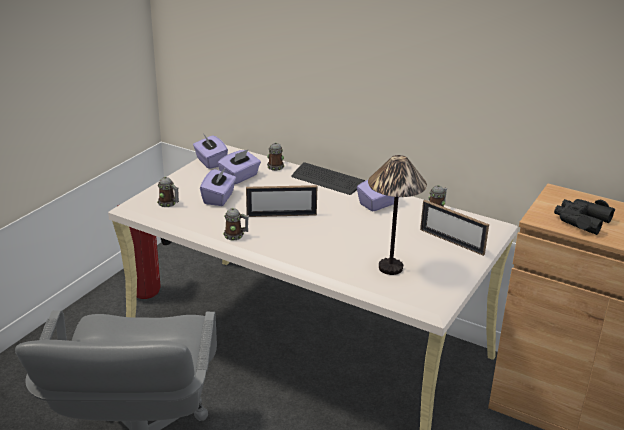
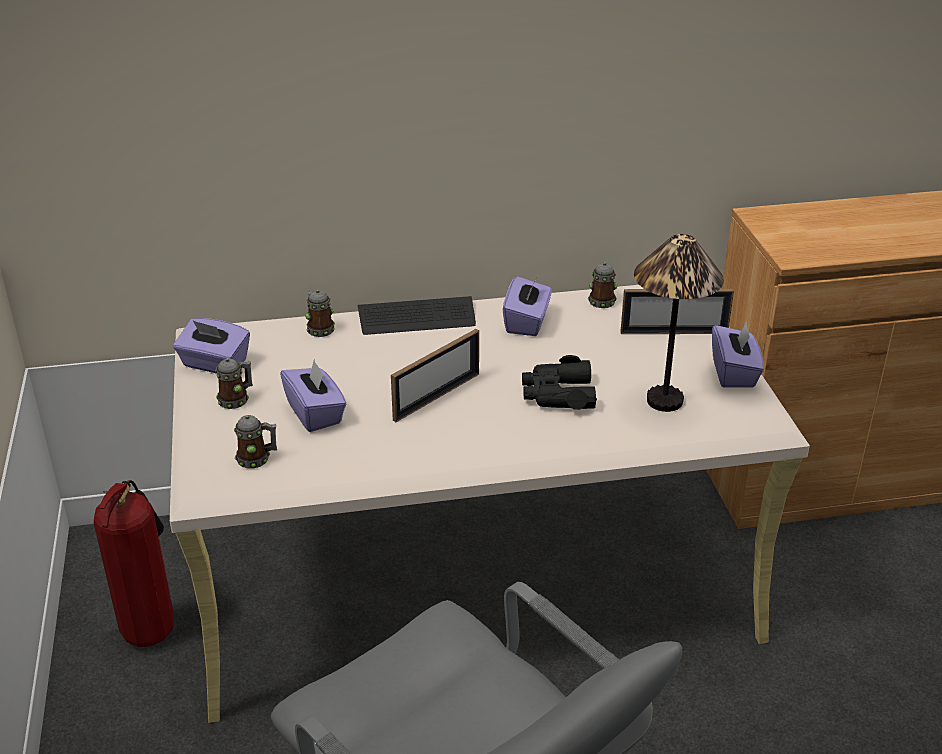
camera: 40 degrees left, 5 degrees up
(236, 236) = (426, 457): mug -> mug (236, 399)
(240, 177) = (295, 368): purple tissue box -> purple tissue box (734, 373)
(581, 220) = (830, 240): black binoculars -> black binoculars (558, 394)

